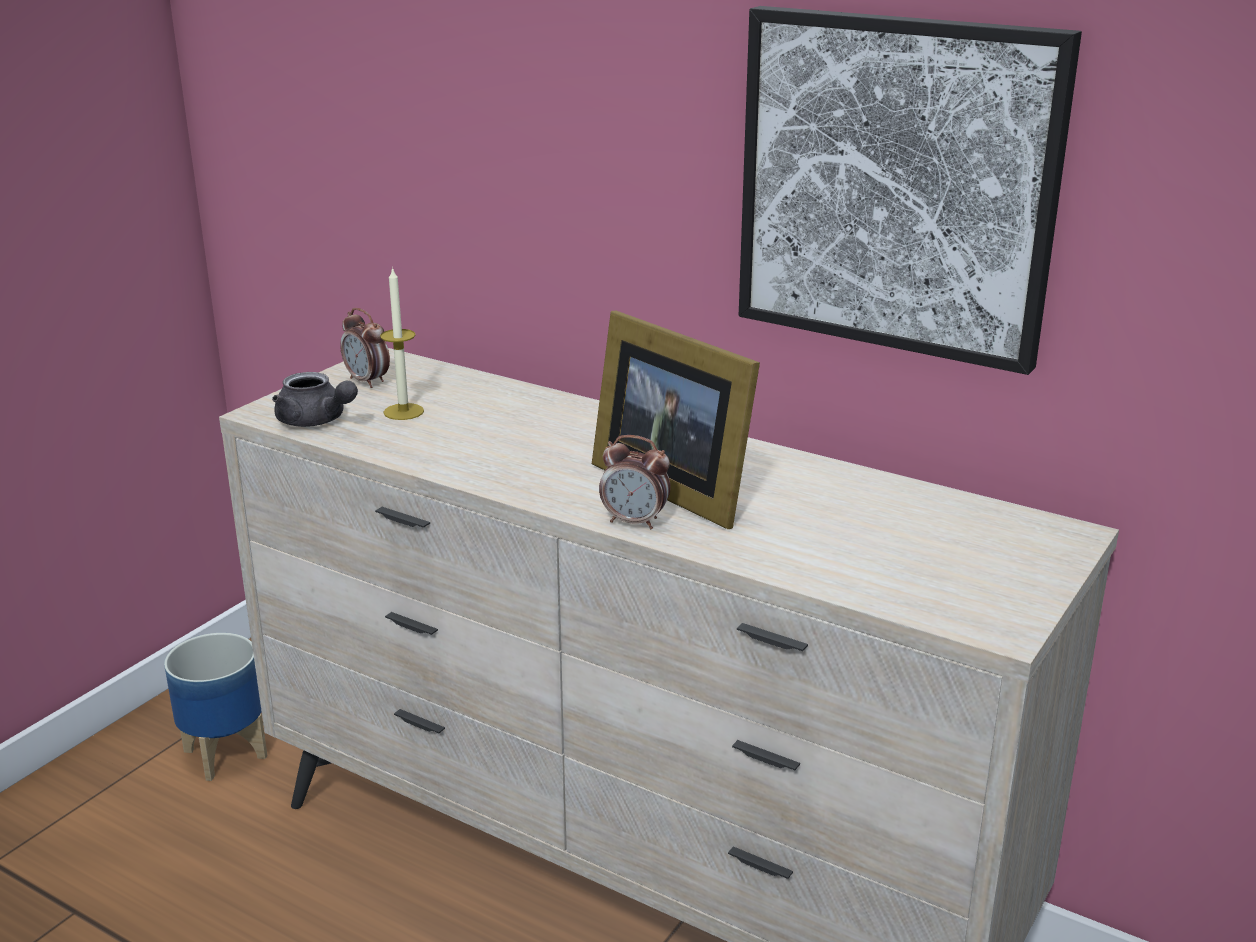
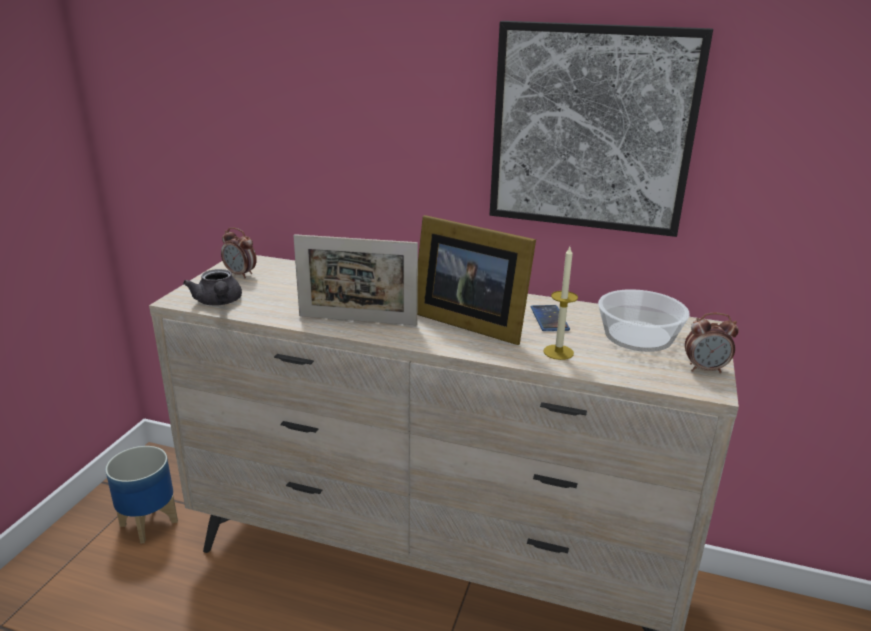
camera: 15 degrees left, 0 degrees up
(316, 421) = (218, 302): grey teapot -> grey teapot turned 45 degrees clockwise
(403, 412) = (274, 291): candle -> candle (558, 352)
(503, 467) = (357, 320): none -> picture frame
(635, 522) = (459, 346): alarm clock -> alarm clock (705, 369)
(807, 494) = (549, 319): none -> phone
(939, 536) = (639, 336): none -> bowl

